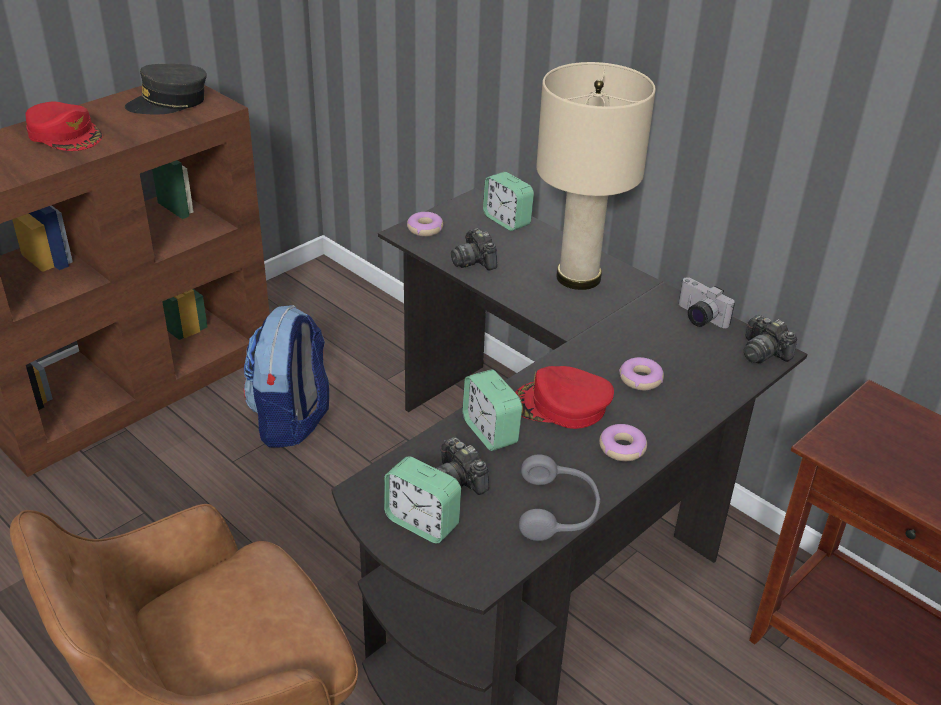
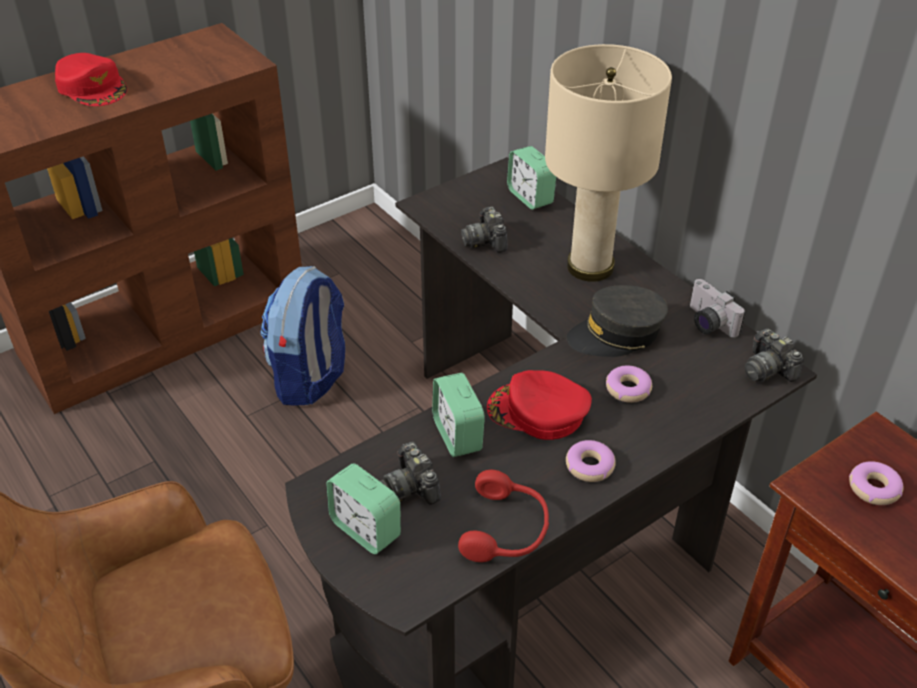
camera: 10 degrees right, 5 degrees up
(169, 102) = (200, 56): grey cap -> grey cap (616, 334)
(425, 229) = (443, 201): donut -> donut (873, 488)
(558, 510) = (507, 530): grey headphones -> red headphones

